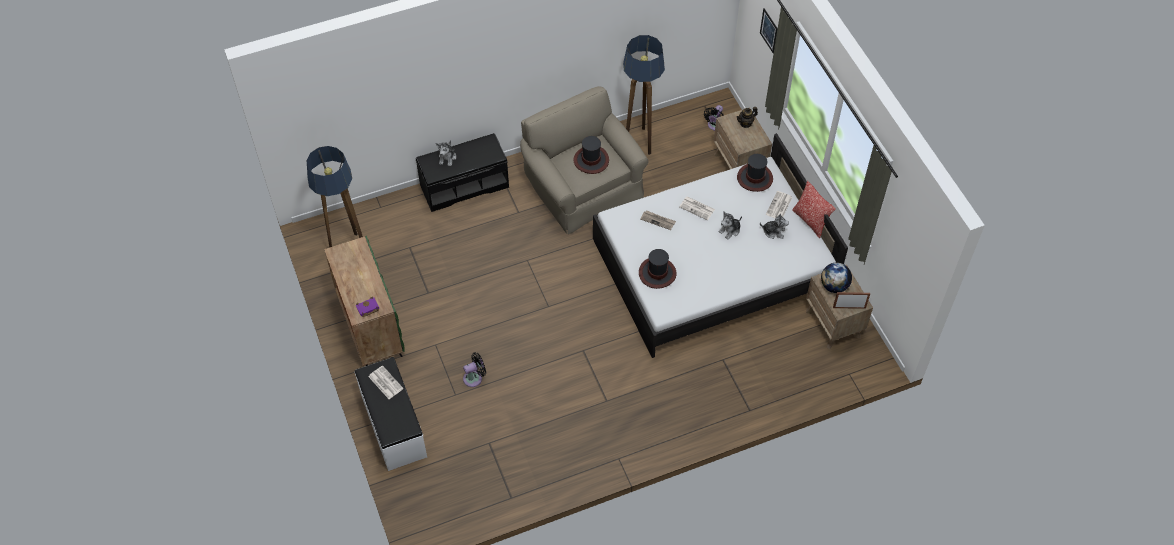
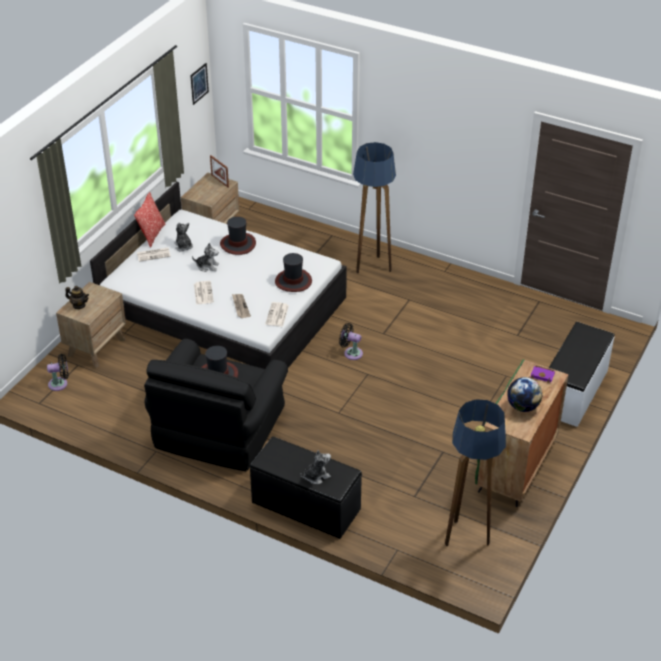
camera: 130 degrees left, 15 degrees down
(385, 382) = (569, 364): newspaper -> newspaper (277, 315)
(474, 378) = (479, 374): black fan -> black fan (351, 353)
(582, 184) = (218, 427): beige armchair -> black armchair
(640, 141) = (126, 420): floor lamp -> floor lamp (372, 268)
(754, 178) = (137, 278): hat -> hat (238, 244)
(769, 30) = (17, 232): picture -> picture (199, 83)
(834, 286) = (208, 194): globe -> globe (523, 407)

